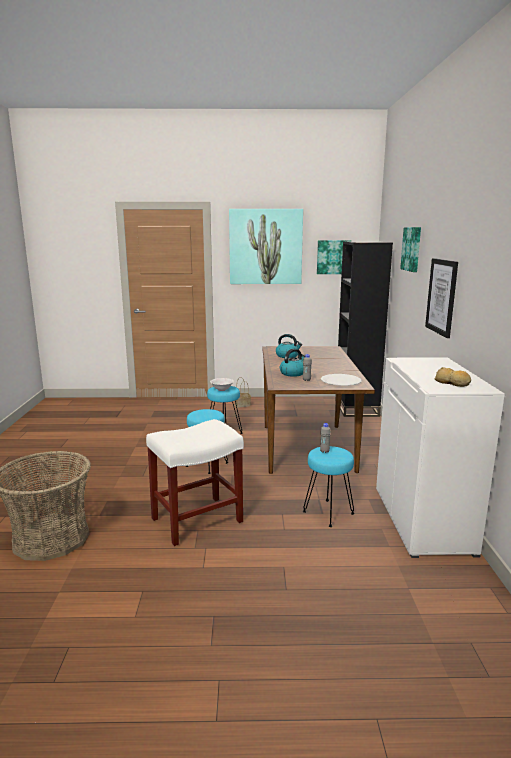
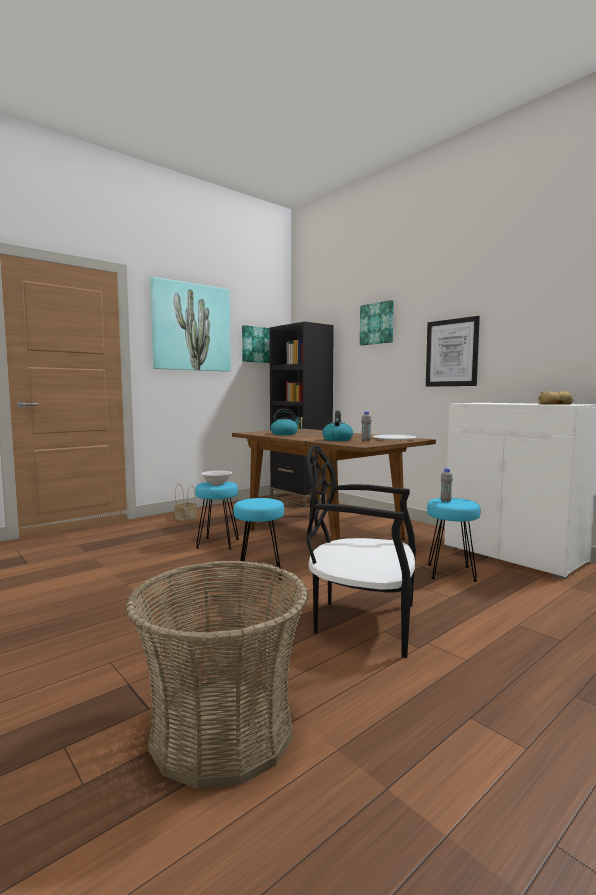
camera: 40 degrees left, 10 degrees down
(198, 519) = (362, 622): white stool -> black chair

